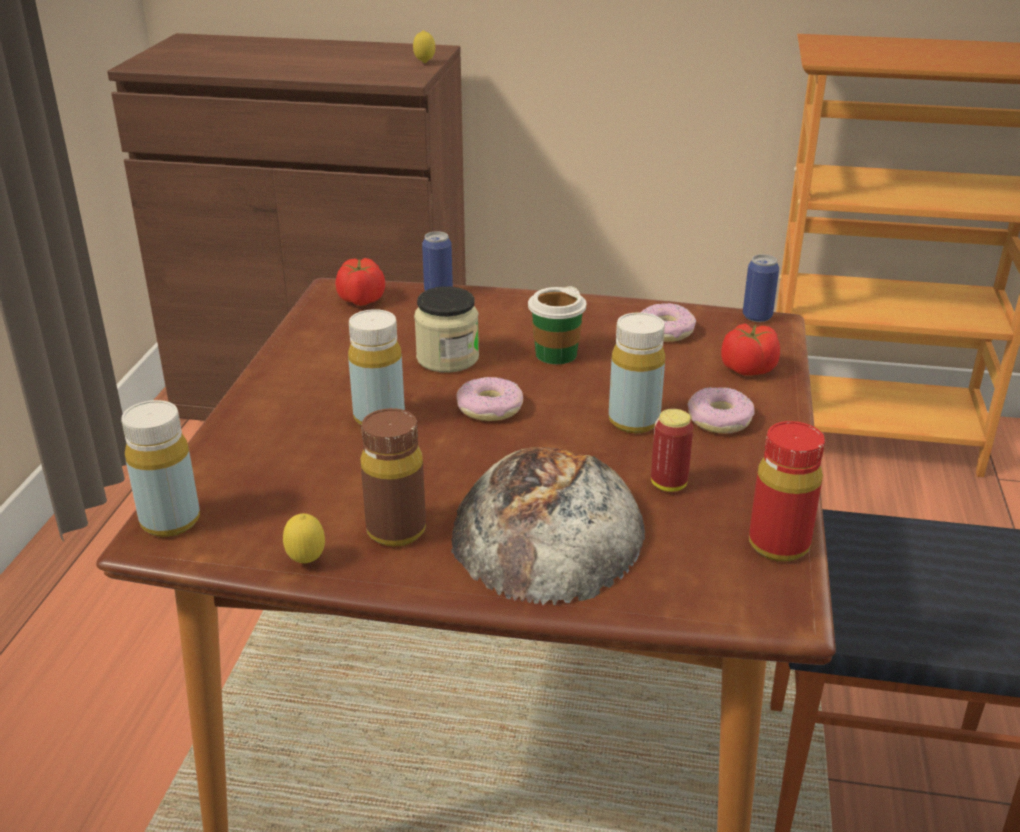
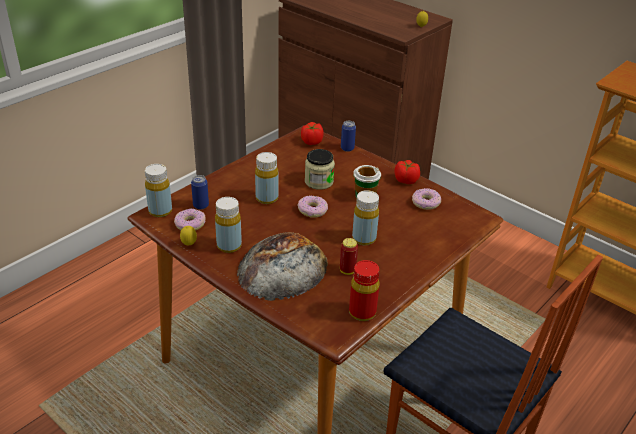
camera: 30 degrees right, 5 degrees up
(396, 530) = (229, 246): brown bottle -> yellow bottle
(719, 419) = (400, 252): donut -> donut (190, 224)
(747, 369) = (442, 234): tomato -> tomato (406, 180)
(757, 316) = (478, 211): can -> can (201, 205)

